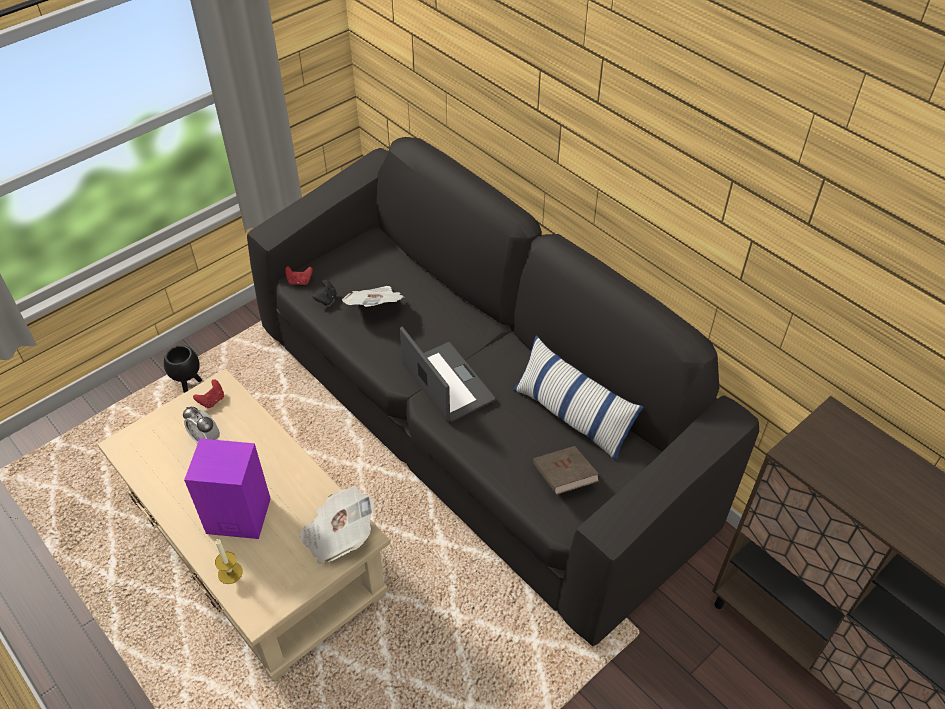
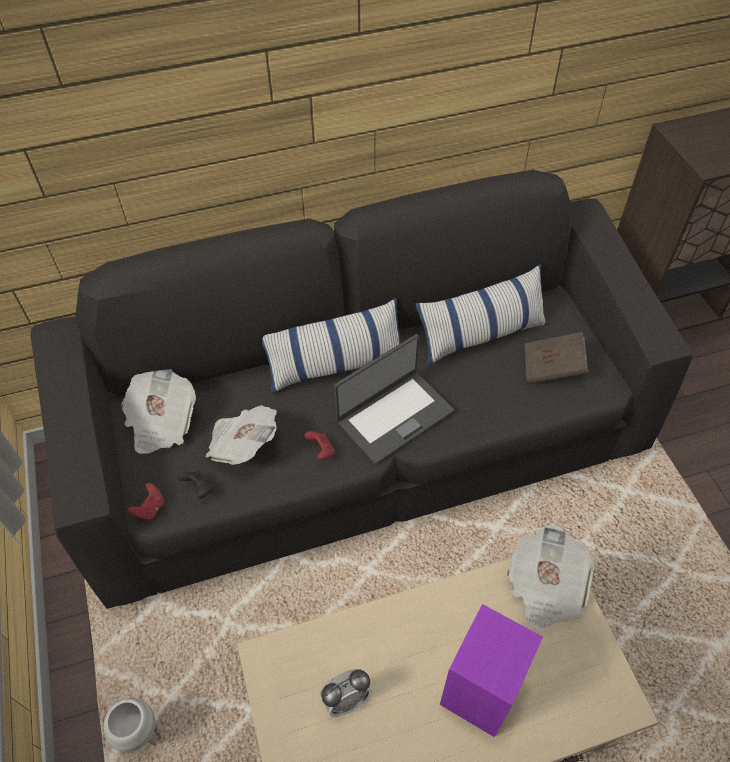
camera: 65 degrees left, 5 degrees up
(189, 385) = (140, 735): black planter -> white planter
(212, 401) = (284, 675): red game controller -> red game controller (321, 451)
(230, 573) = (560, 722): candle -> none
(370, 258) = (161, 422): none -> newspaper
(447, 383) = (394, 415): laptop -> laptop turned 150 degrees clockwise
(477, 331) = (335, 365): none -> pillow

